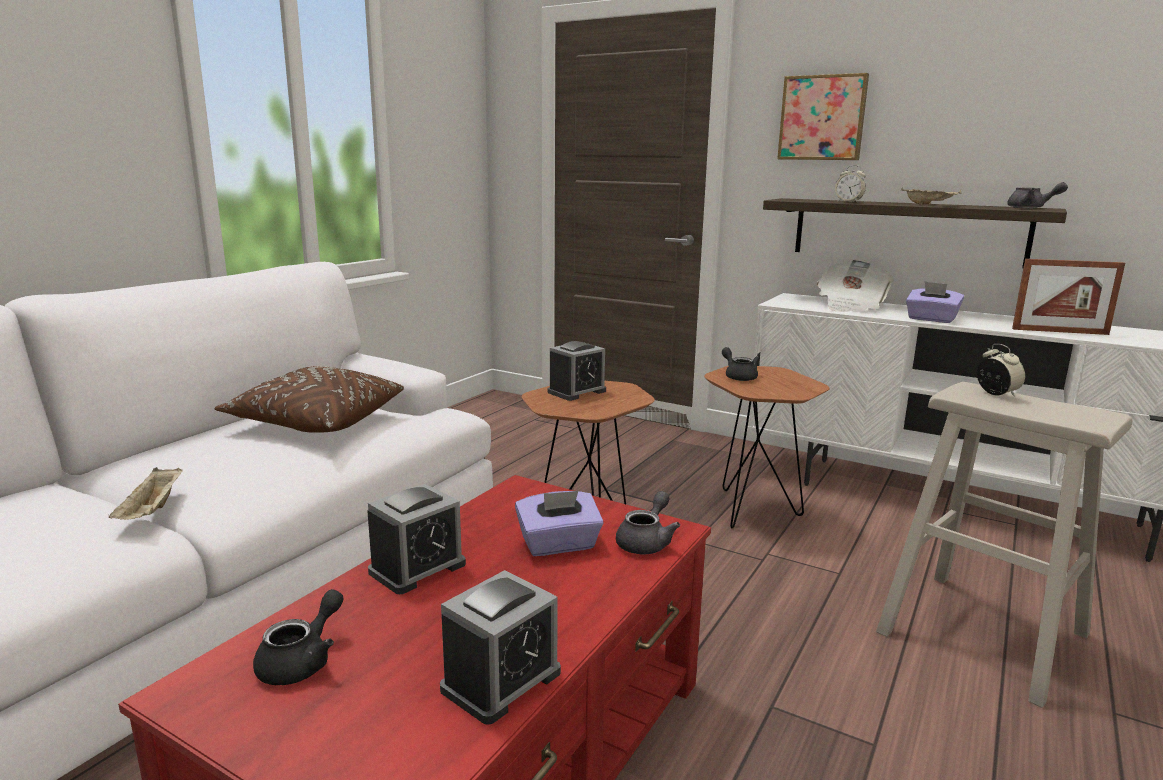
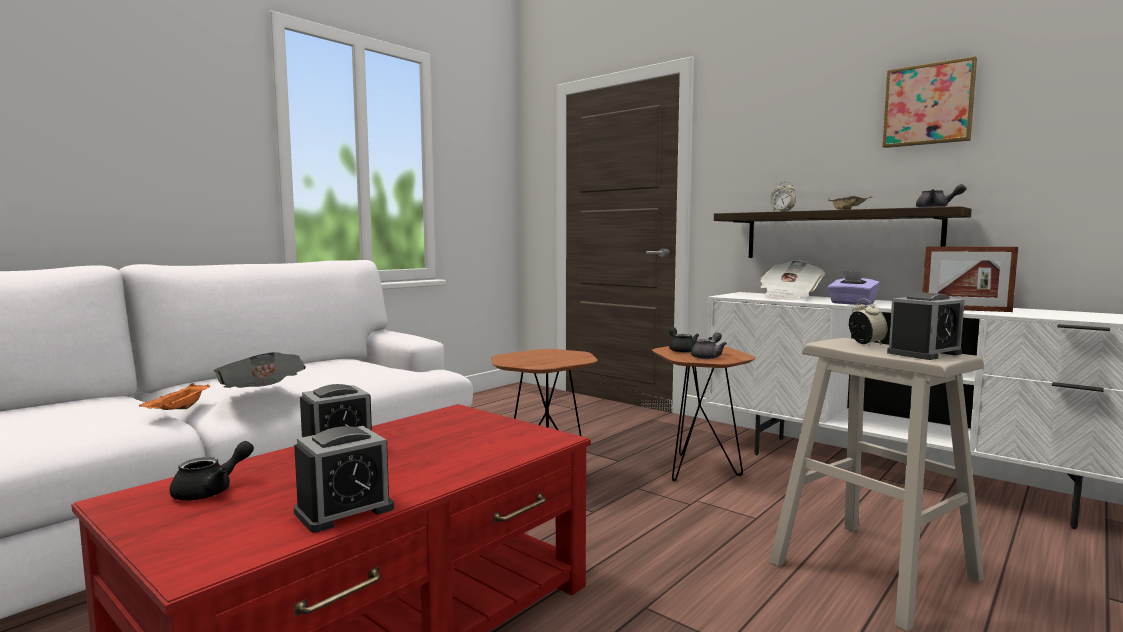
camera: 10 degrees right, 10 degrees down
(153, 511) = (179, 410): beige tray -> orange tray
(256, 476) = (262, 394): none -> newspaper
(316, 422) = (331, 369): brown pillow -> none
(559, 545) = (456, 442): purple tissue box -> none
(576, 392) = (537, 355): alarm clock -> alarm clock (924, 353)
(646, 542) = (528, 444): grey teapot -> grey teapot (708, 356)
(822, 118) = (764, 149): picture -> picture (928, 105)

